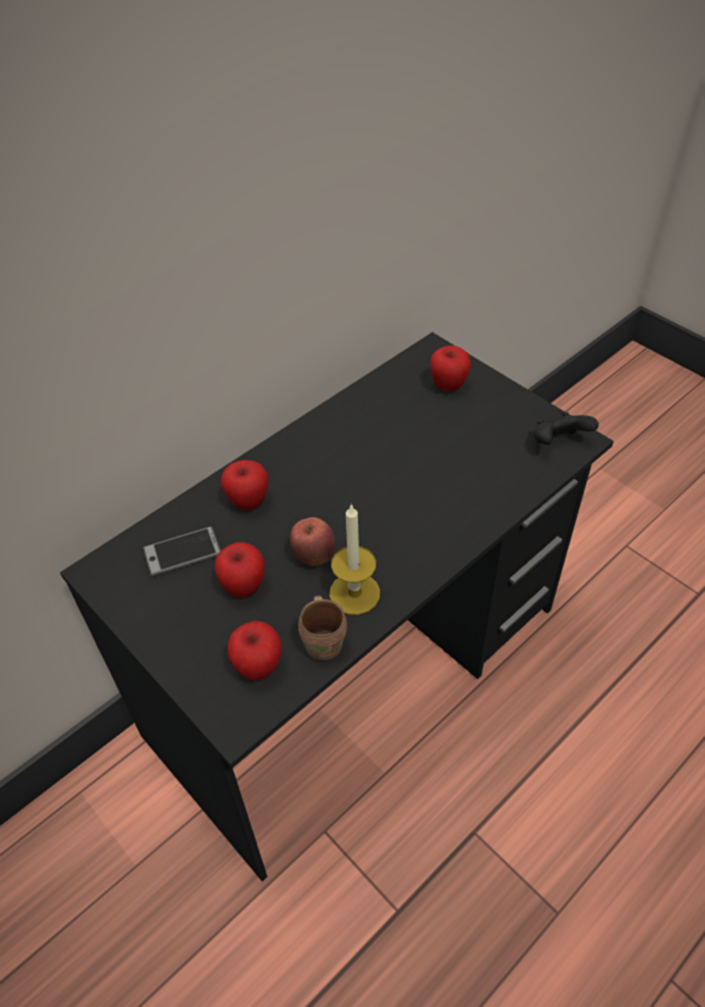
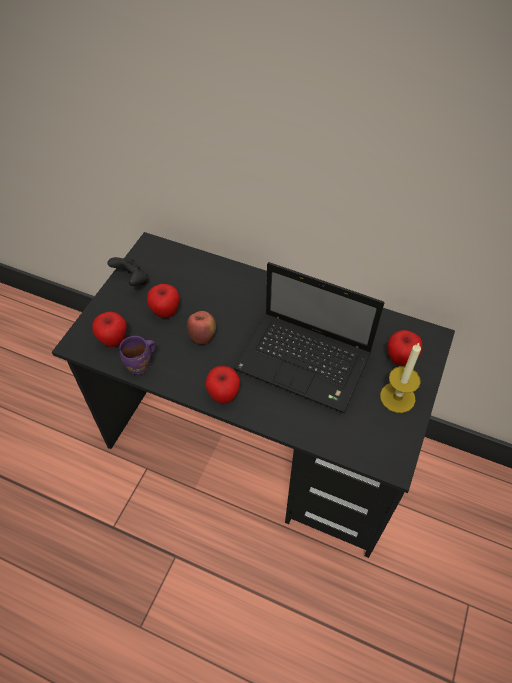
camera: 65 degrees right, 5 degrees up
(182, 552) = (178, 275): phone -> none
(248, 502) = (230, 289): apple -> apple (223, 395)
(325, 643) = (141, 365): brown mug -> purple mug
(354, 593) = (183, 367): candle -> candle (397, 397)
(412, 465) = (306, 363): none -> laptop
(558, 443) = (381, 449): black game controller -> black game controller (132, 280)

